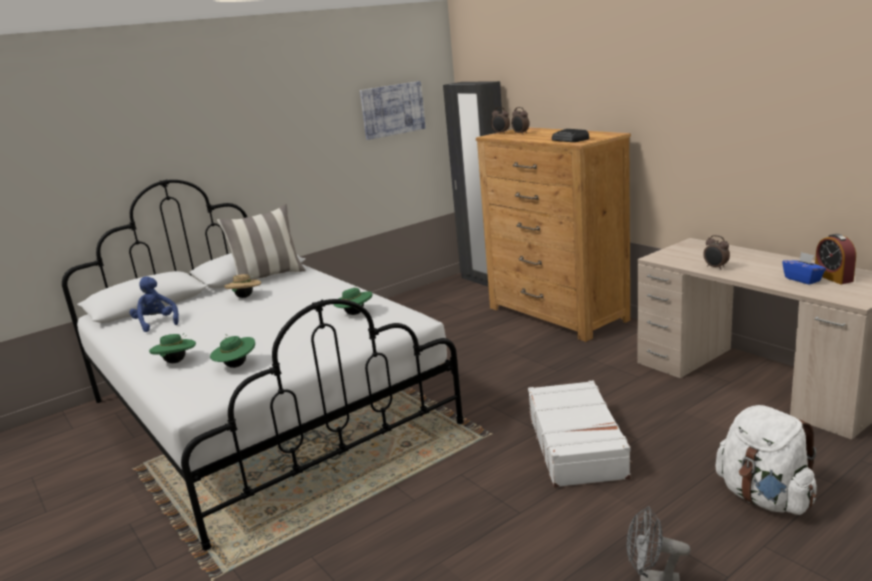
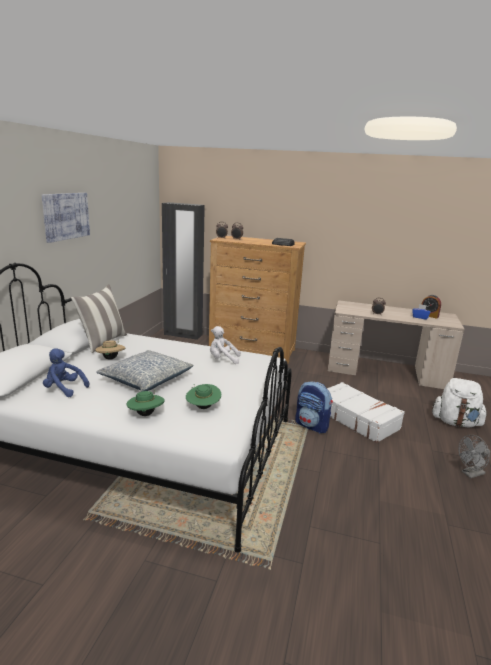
camera: 40 degrees left, 0 degrees up
(238, 325) = (146, 379): none -> pillow
(355, 313) = (223, 359): green hat -> white plush toy
(392, 110) = (134, 217): picture -> picture (66, 216)
(492, 438) = (312, 425): none -> backpack

